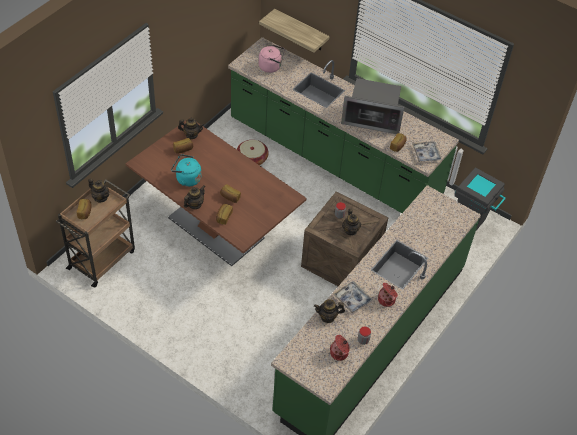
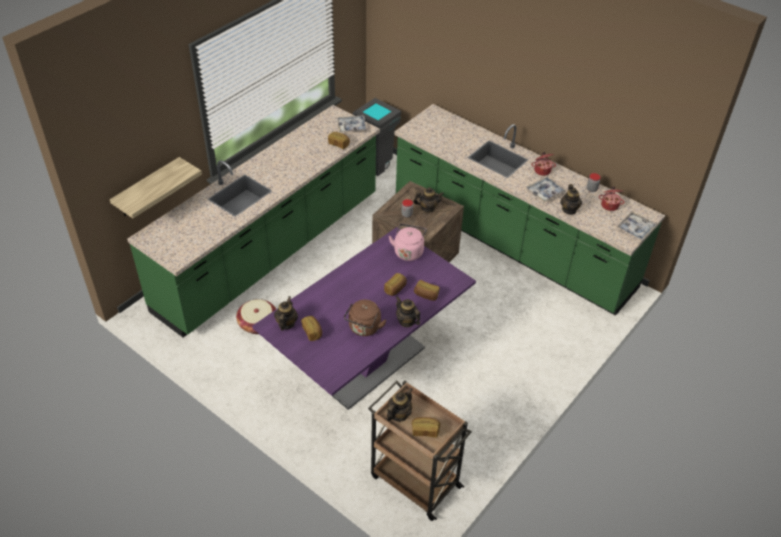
camera: 85 degrees left, 5 degrees down
(187, 179) = (364, 328): turquoise kettle -> brown kettle
(216, 228) = (367, 361): brown dining table -> purple dining table
(271, 67) = (189, 232): pink kettle -> pink kettle (408, 251)
(305, 371) = (636, 229): none -> tray
(372, 118) = (295, 158): microwave -> none

